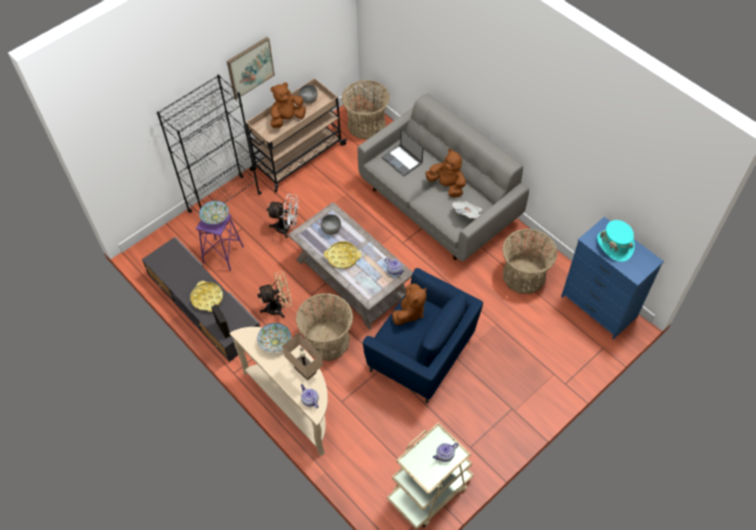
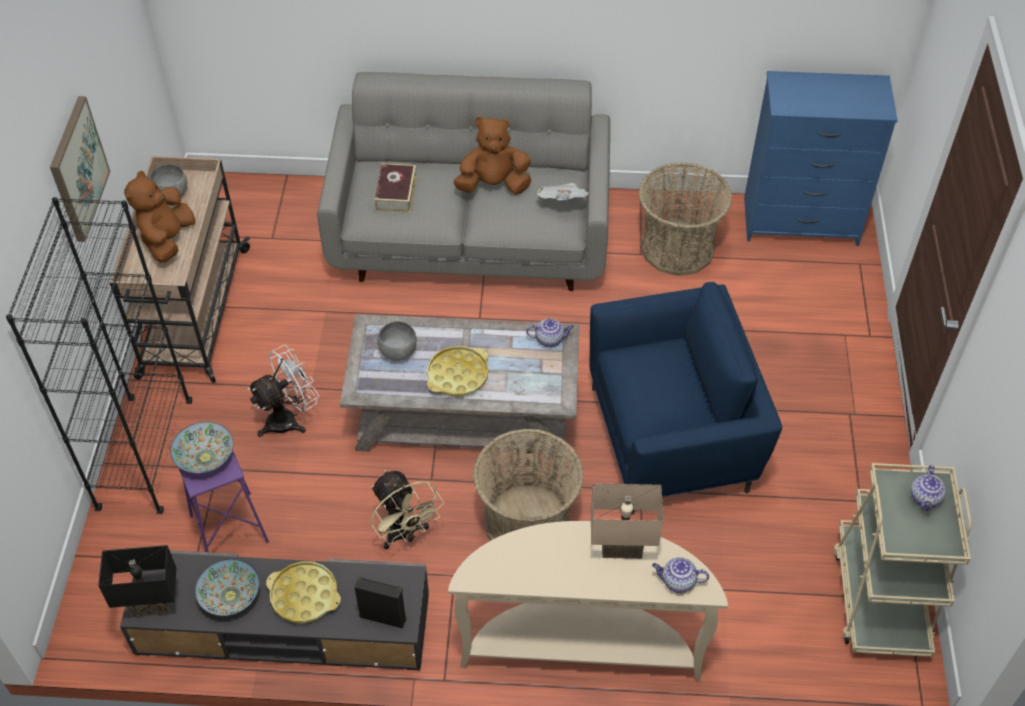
camera: 45 degrees left, 5 degrees down
(157, 260) = (150, 607): none -> black table lamp
(275, 342) = (532, 546): bowl -> bowl (230, 596)
(278, 307) = (404, 534): beige fan -> beige fan turned 120 degrees clockwise
(366, 125) = (250, 204): basket -> none
(402, 160) = (396, 193): laptop -> book
(409, 312) = (639, 373): brown plush toy -> none
(614, 245) = (819, 94): turquoise hat -> none

